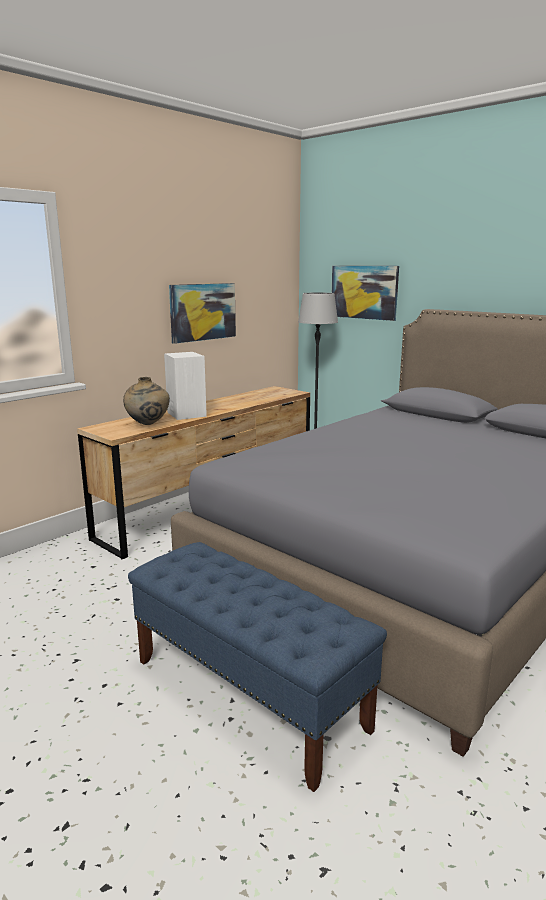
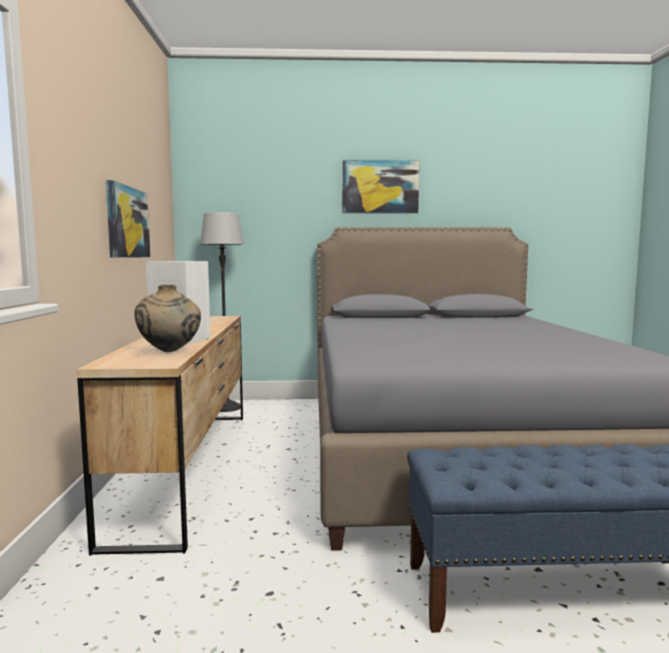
camera: 45 degrees left, 10 degrees down
(364, 292) = (261, 215): picture -> picture (380, 187)

